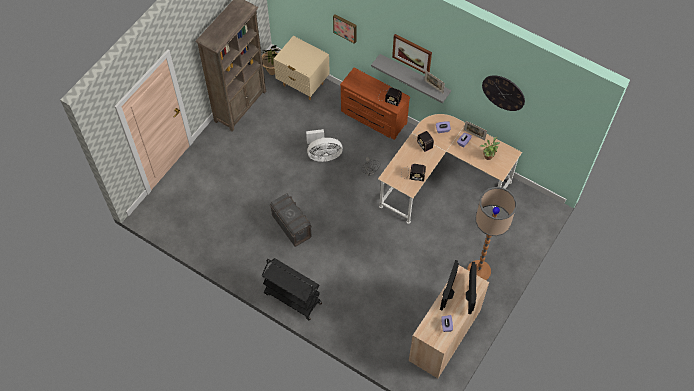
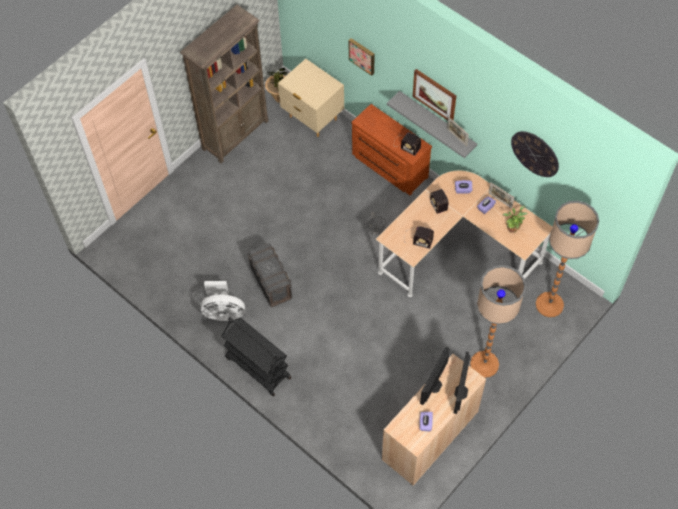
camera: 10 degrees right, 0 degrees up
(323, 155) = (322, 203): white fan -> white fan (223, 312)
(523, 215) = (549, 304): none -> floor lamp

